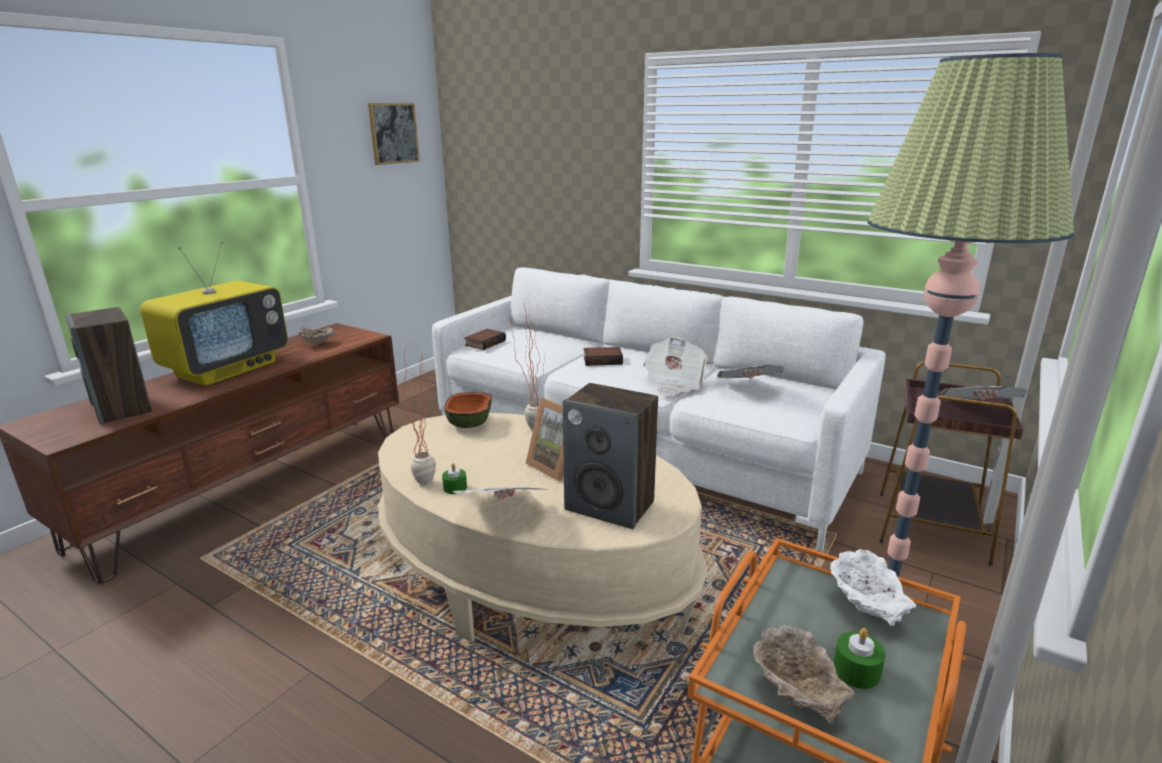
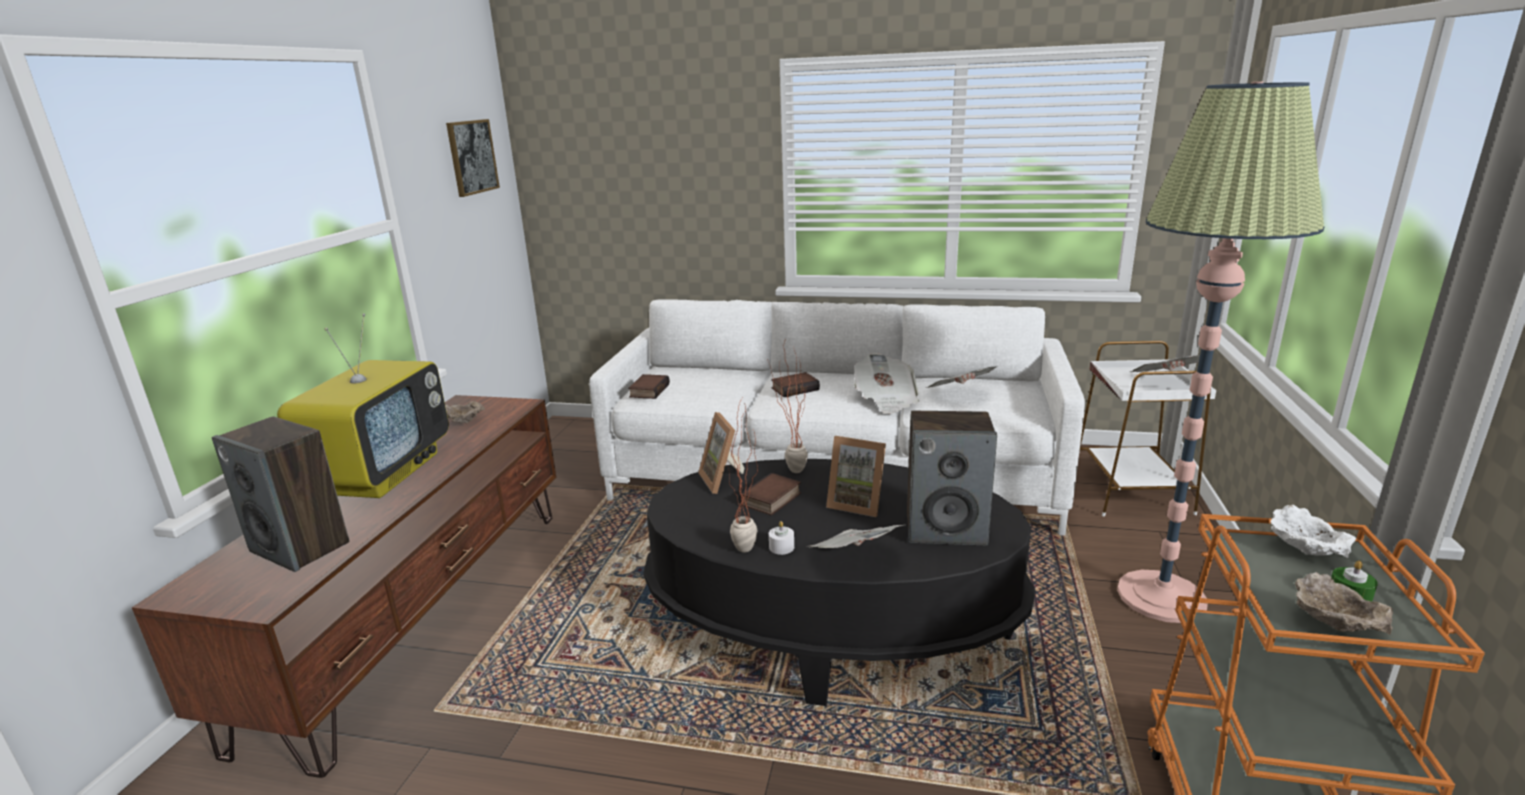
camera: 20 degrees left, 0 degrees up
(455, 488) = (781, 547): green candle -> white candle
(470, 423) = (724, 480): bowl -> picture frame
(490, 447) = (772, 500): none -> book
(532, 577) = (831, 627): beige coffee table -> black coffee table
(932, 526) = (1131, 492): brown side table -> white side table

